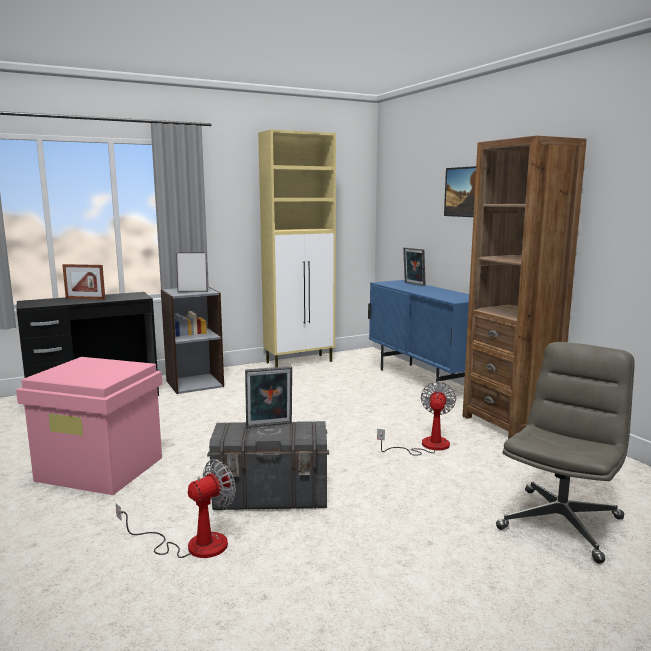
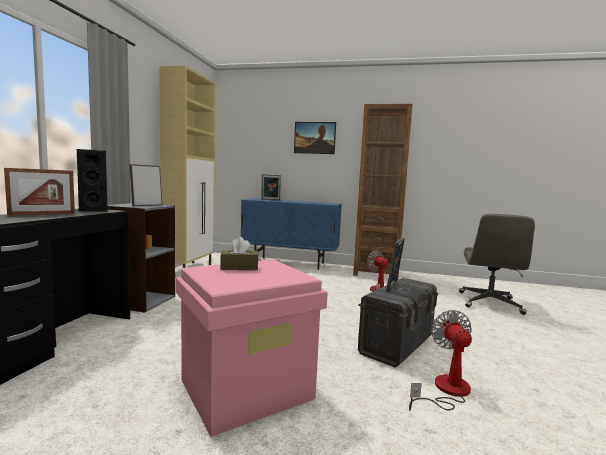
camera: 50 degrees left, 5 degrees down
(104, 364) = (239, 267): none -> brown tissue box
(133, 296) = (94, 210): none -> black speaker
(560, 523) = (490, 303): grey office chair -> grey office chair turned 150 degrees counterclockwise

